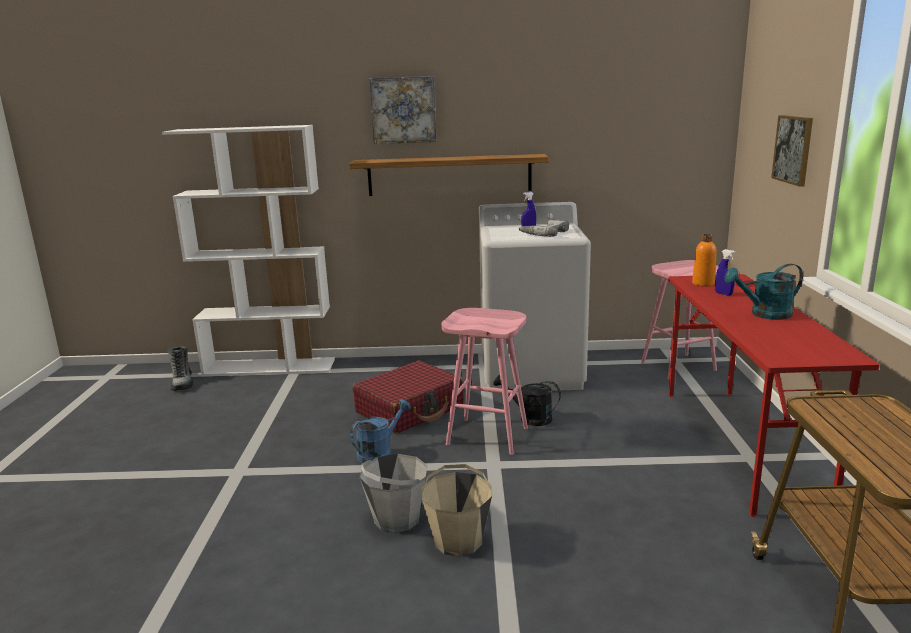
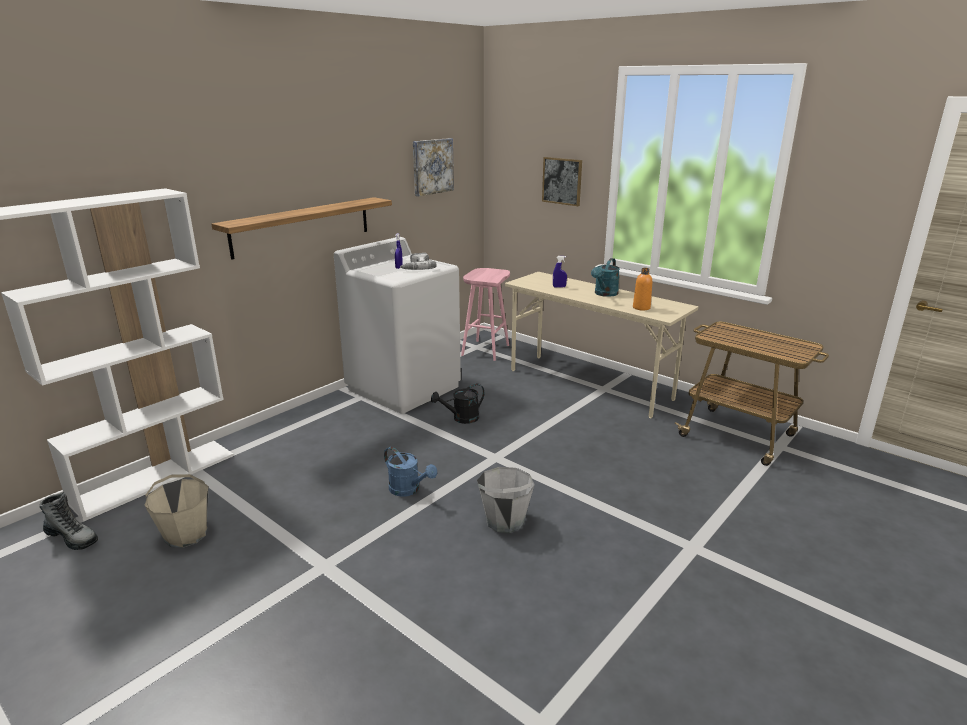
camera: 50 degrees left, 5 degrees up
(379, 452) = (408, 490): blue watering can -> blue watering can turned 135 degrees clockwise
(403, 110) = (256, 165): picture -> picture (432, 166)
(410, 409) = (369, 451): red suitcase -> none
(458, 540) = (560, 509): beige bucket -> beige bucket (186, 534)
(488, 436) = (458, 442): pink stool -> none
(703, 284) = (534, 283): orange bottle -> orange bottle (641, 308)
(740, 445) = (590, 384): red desk -> beige desk

